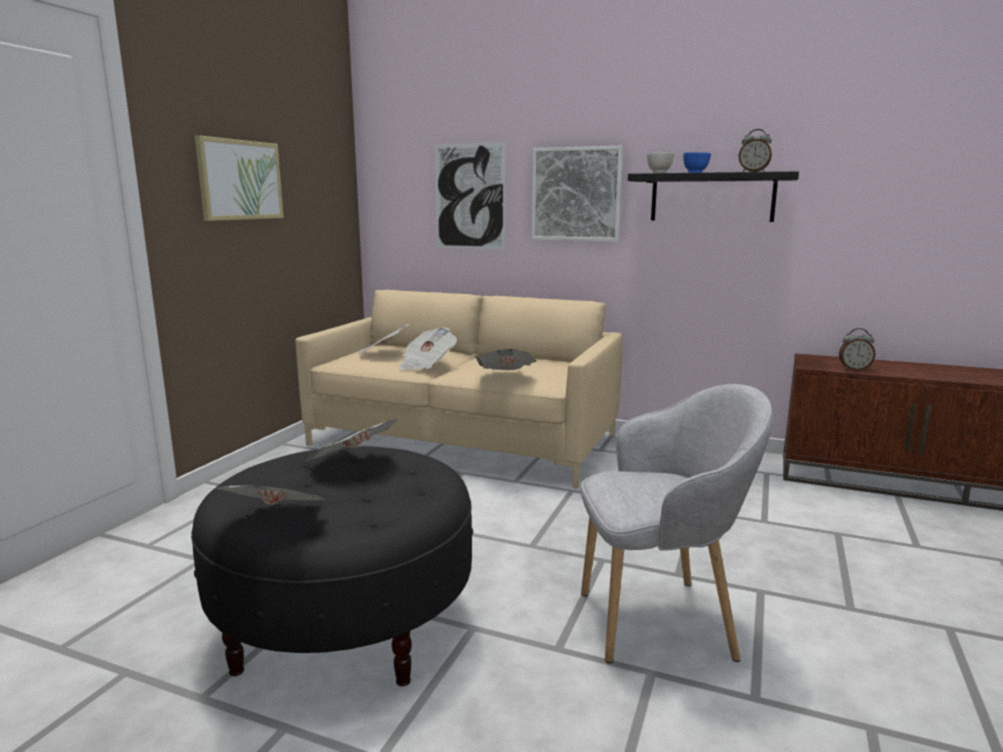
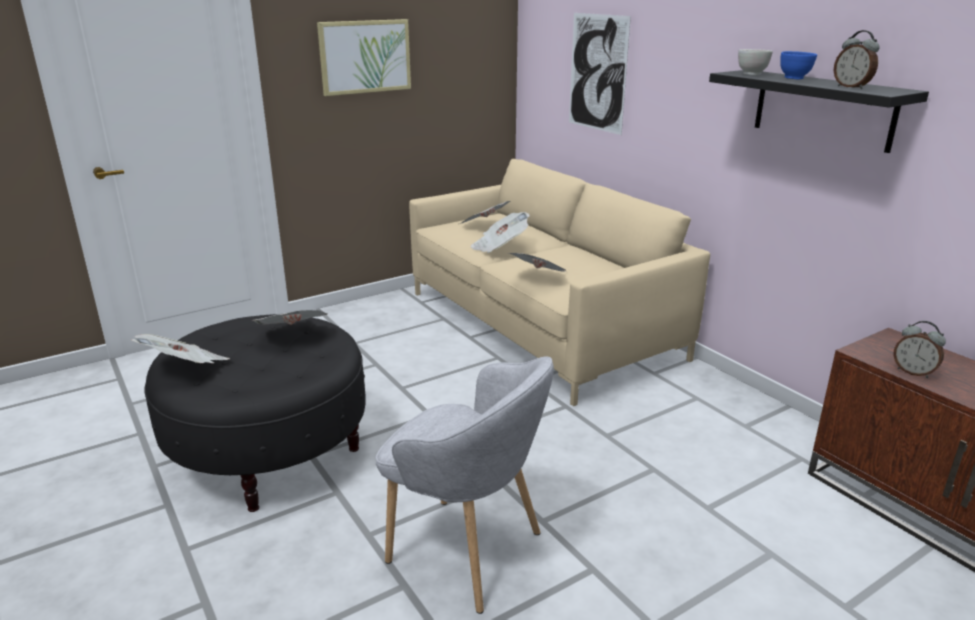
camera: 35 degrees right, 10 degrees up
(576, 194) = (687, 84): picture -> none

